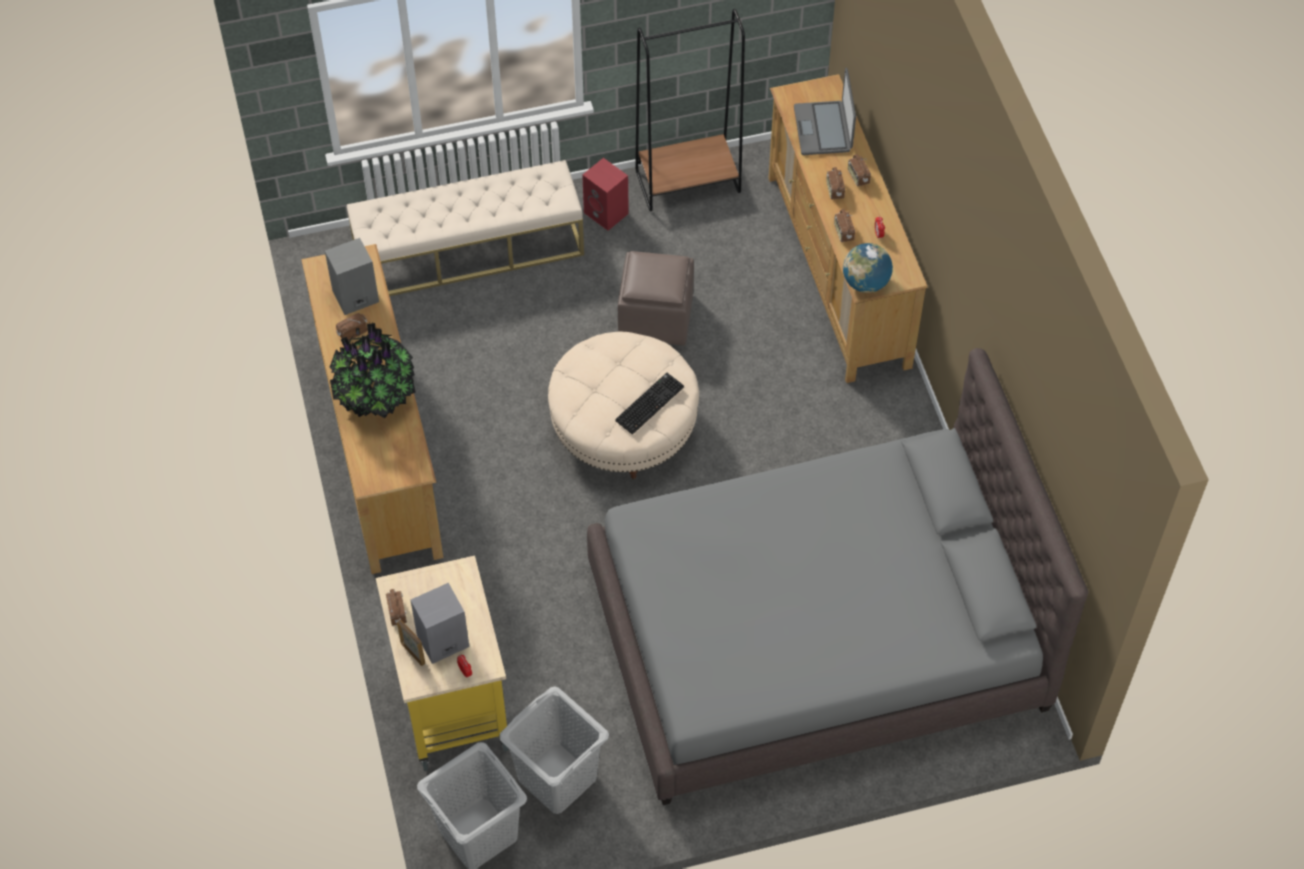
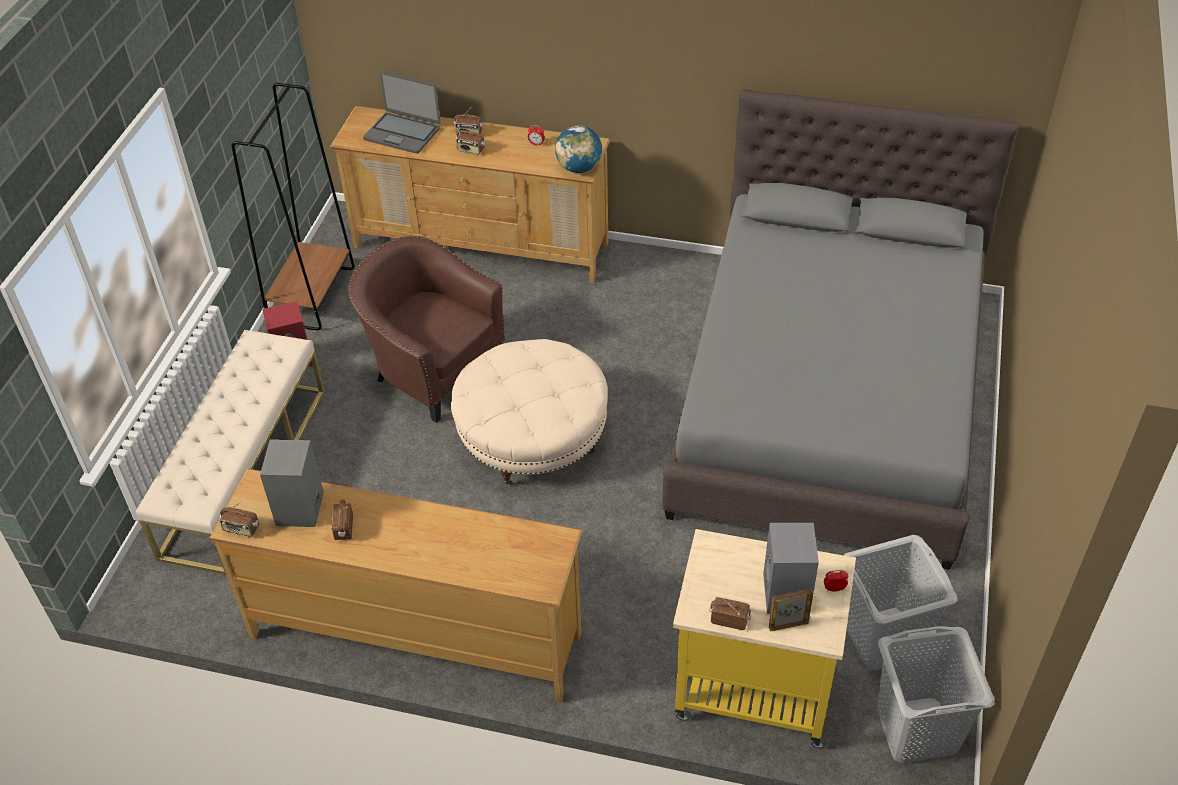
camera: 60 degrees left, 10 degrees down
(376, 398) = (442, 539): potted plant -> none
(649, 402) = (561, 374): keyboard -> none
(656, 316) = (432, 370): brown ottoman -> brown armchair
(843, 232) = (518, 161): radio -> radio (241, 529)

